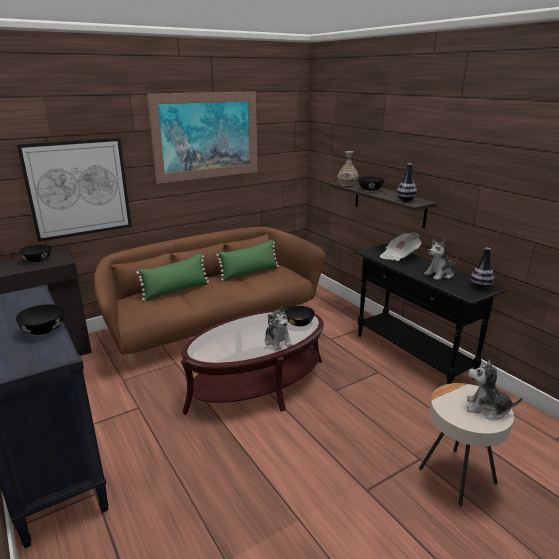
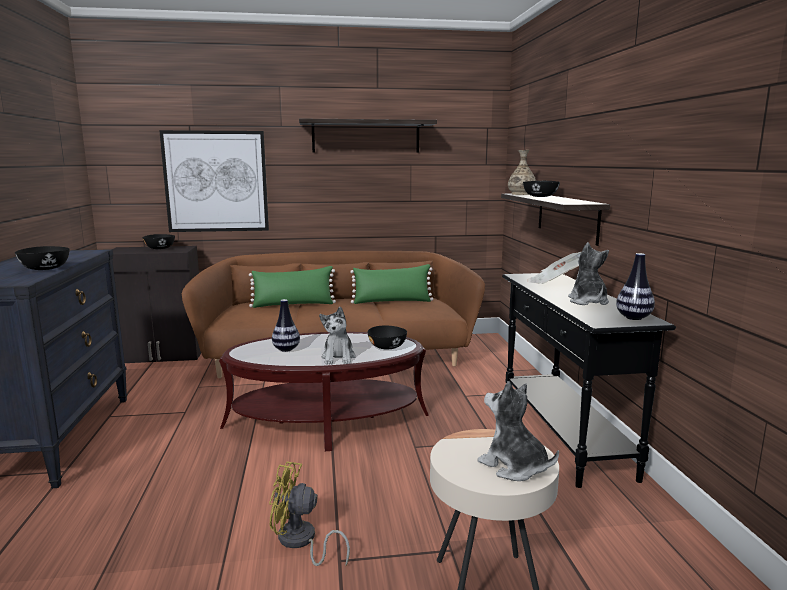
camera: 25 degrees right, 10 degrees down
(206, 136) = (366, 137): picture -> shelf
(332, 486) = (300, 542): none -> yellow fan
(405, 200) = (566, 201): vase -> vase (286, 349)
(440, 274) = (588, 302): plush toy -> plush toy turned 90 degrees clockwise

